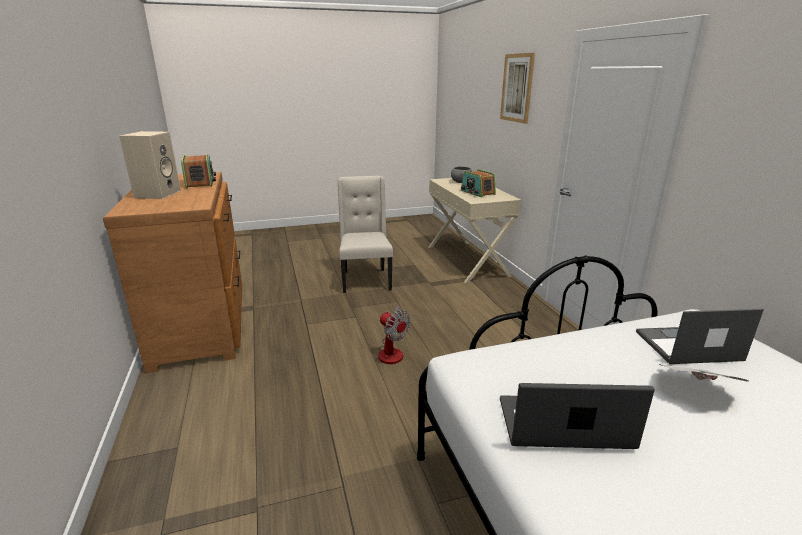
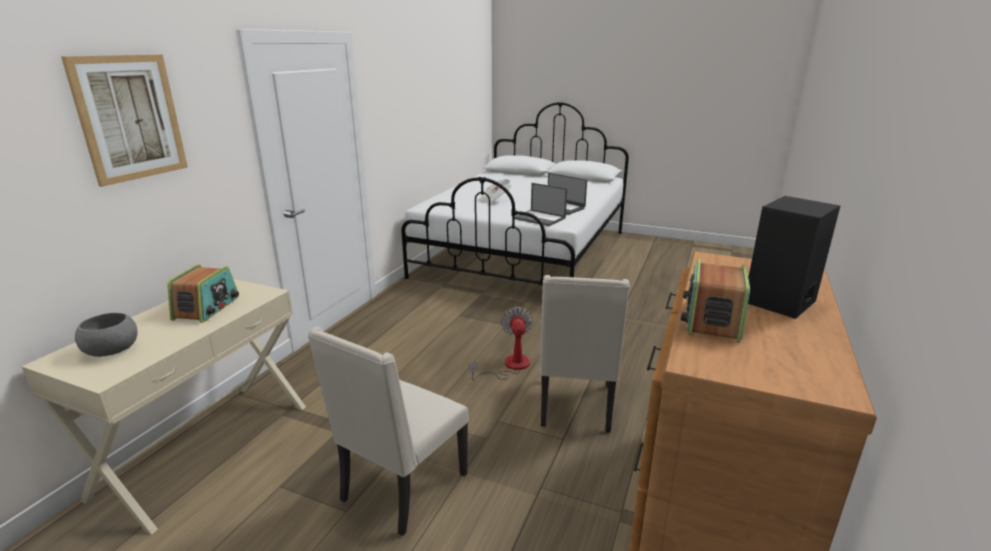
camera: 140 degrees left, 0 degrees up
(157, 194) = (780, 302): beige speaker -> black speaker
(313, 344) = (575, 406): none -> beige chair
(687, 346) = (459, 204): laptop -> laptop (540, 218)

